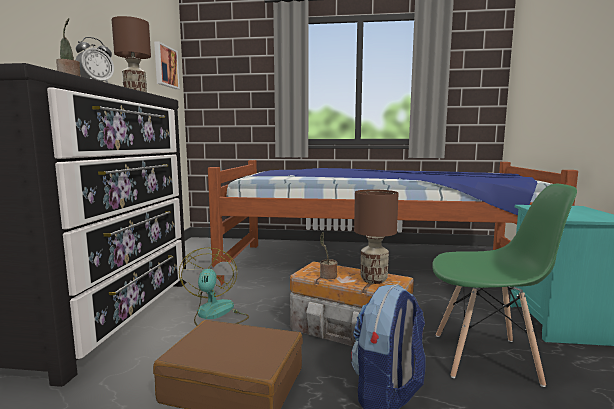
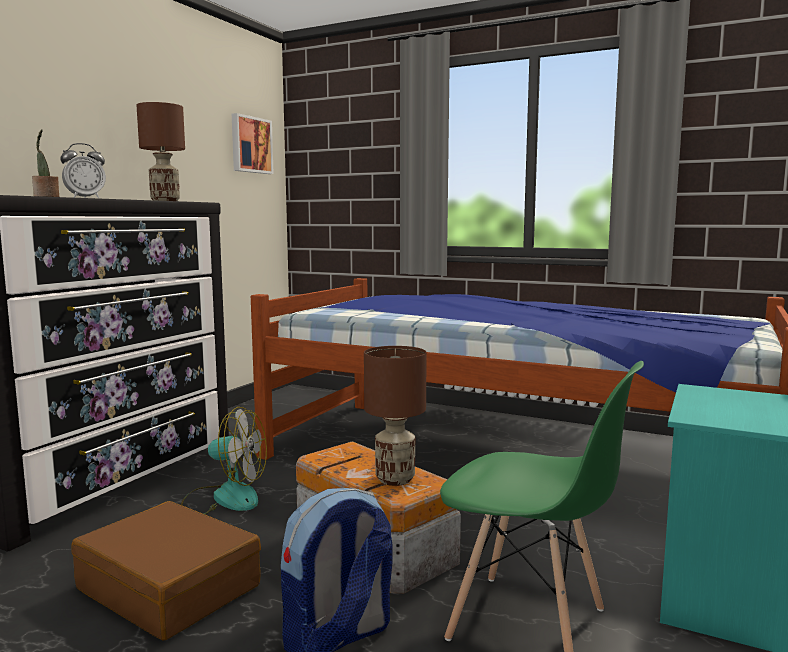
camera: 20 degrees right, 0 degrees up
(215, 315) = (224, 498): fan -> fan turned 90 degrees clockwise
(327, 276) = (339, 466): potted plant -> none

